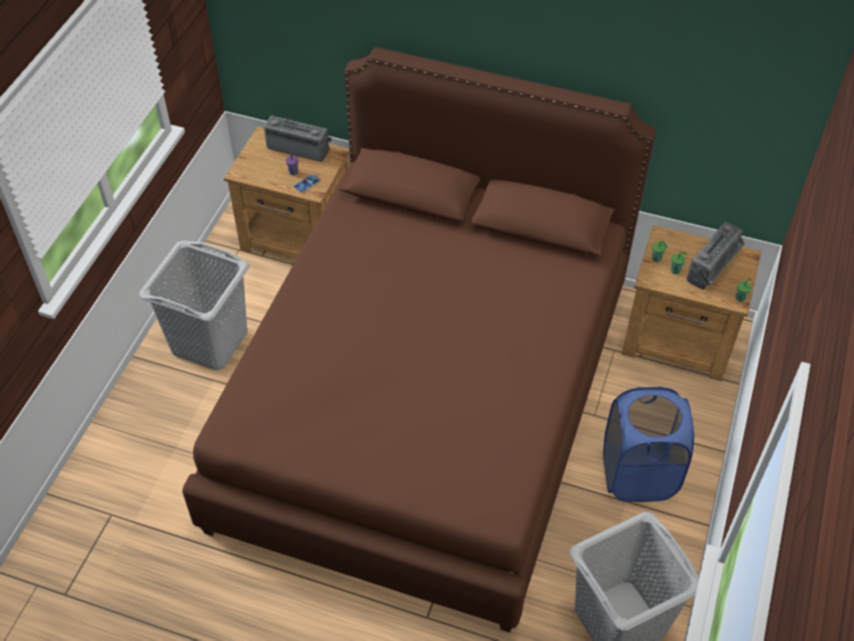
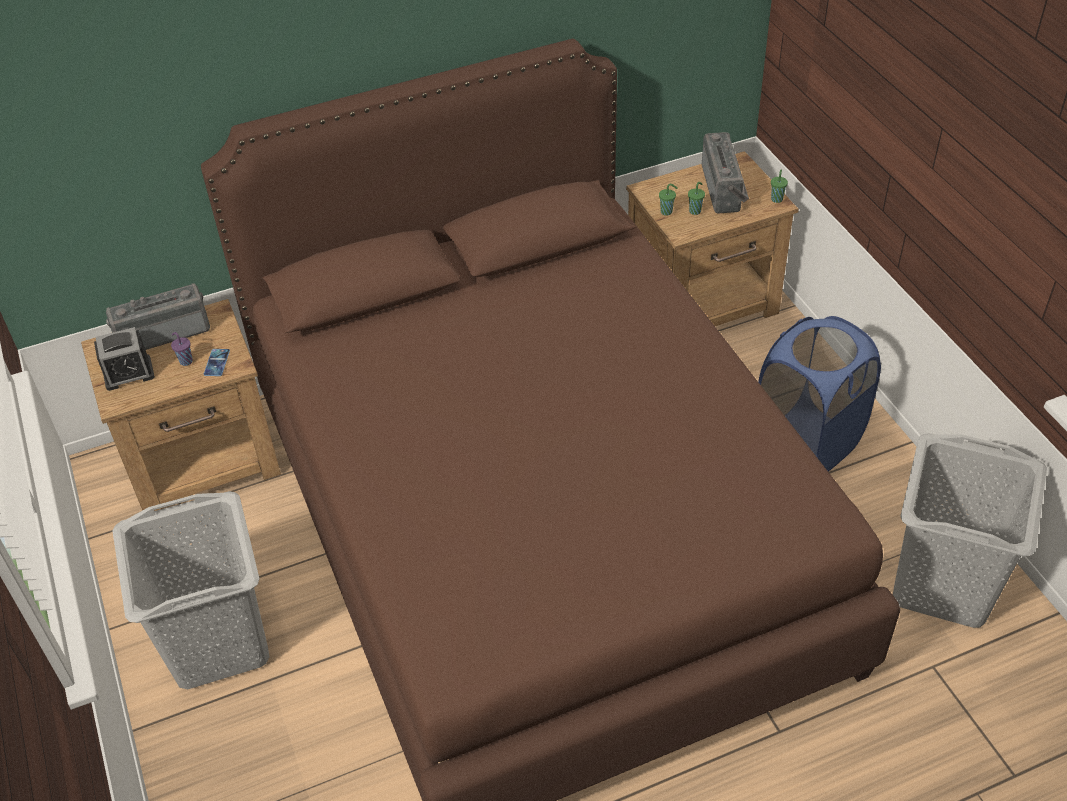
camera: 40 degrees left, 5 degrees down
(260, 160) = (128, 373): none -> alarm clock

